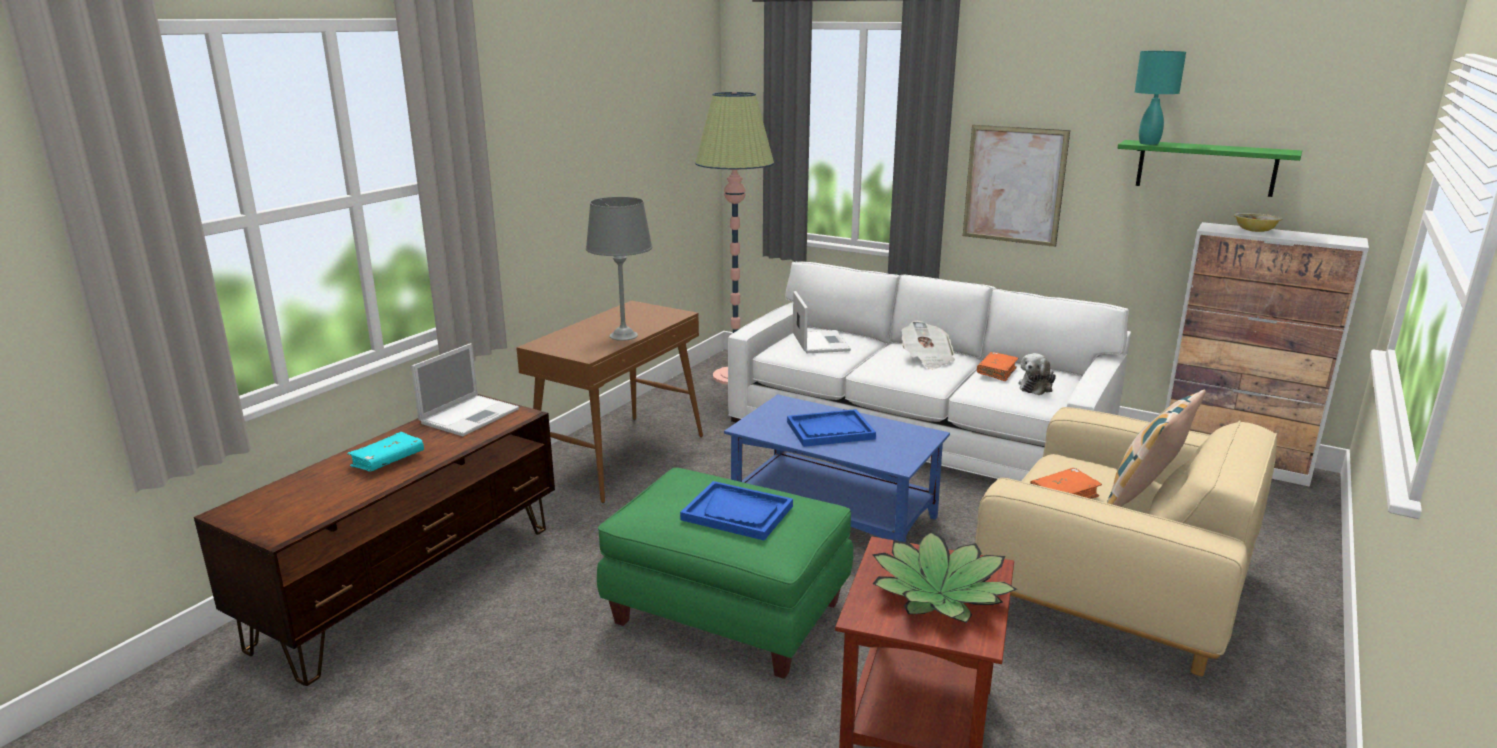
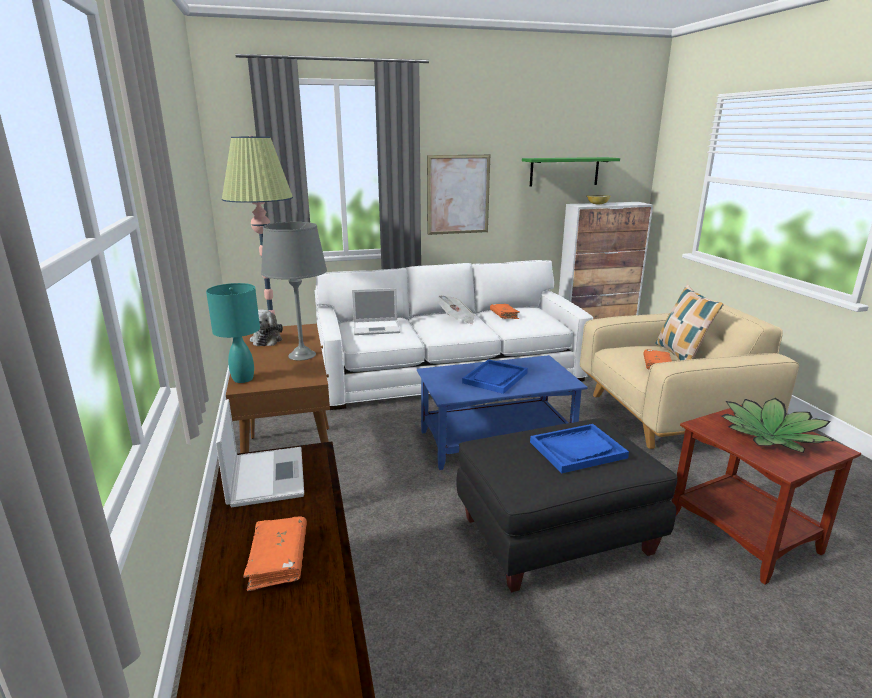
camera: 45 degrees left, 0 degrees up
(388, 460) = (278, 560): turquoise book -> orange book
(729, 612) = (556, 534): green ottoman -> black ottoman
(820, 342) = (377, 328): laptop -> laptop turned 135 degrees clockwise
(1037, 387) = (536, 317): plush toy -> plush toy (267, 339)
(1148, 143) = (542, 158): turquoise table lamp -> turquoise table lamp (242, 379)

